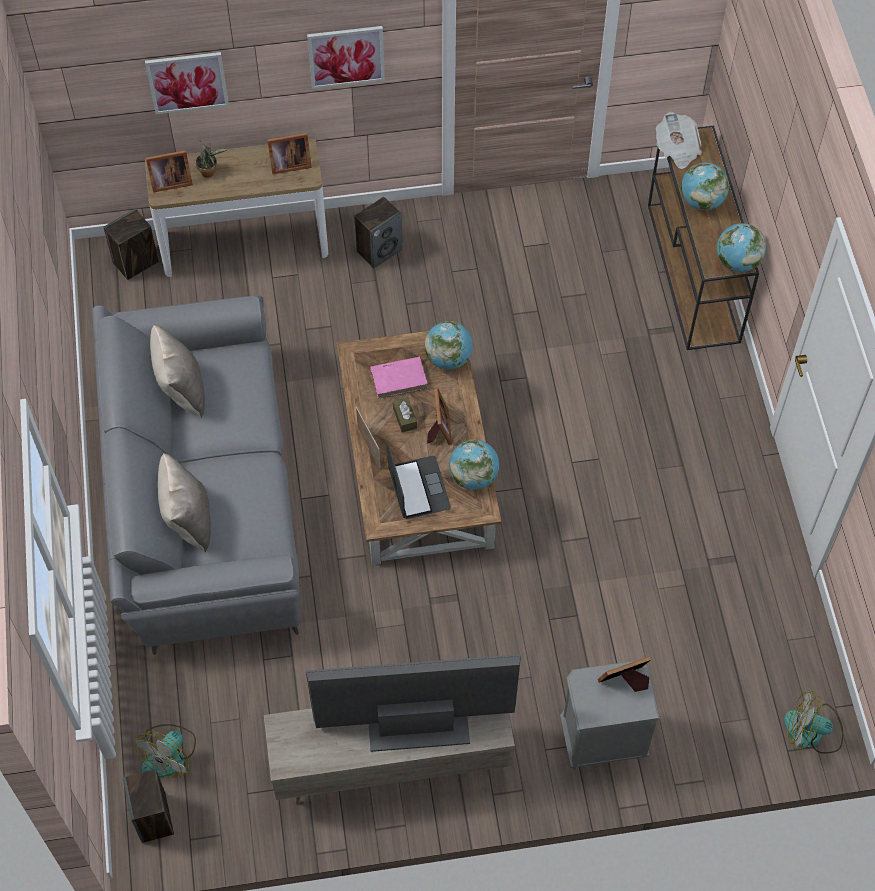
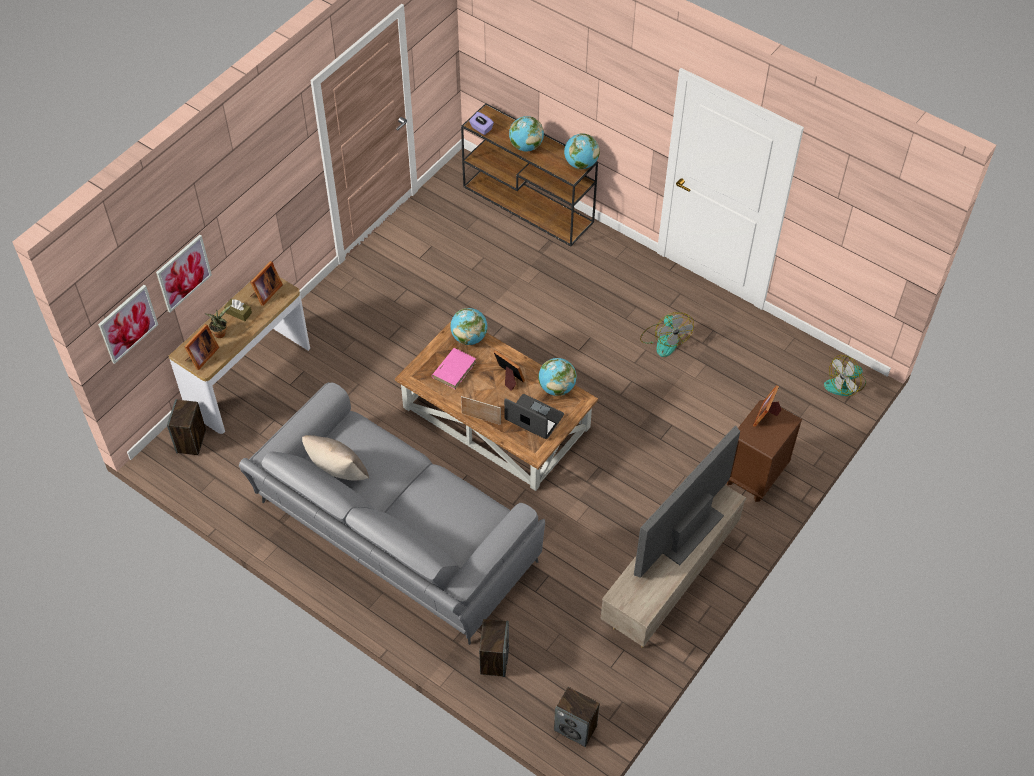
camera: 45 degrees left, 5 degrees down
(170, 754) = (544, 687): fan -> fan (664, 340)
(188, 520) = (429, 538): beige pillow -> none
(346, 56) = (270, 189): picture -> picture (127, 323)
(379, 250) = (337, 321): speaker -> speaker (494, 659)
(405, 418) = (482, 387): brown tissue box -> brown tissue box (238, 313)
(601, 740) = (755, 475): grey nightstand -> brown nightstand
(677, 149) = (481, 128): newspaper -> purple tissue box

